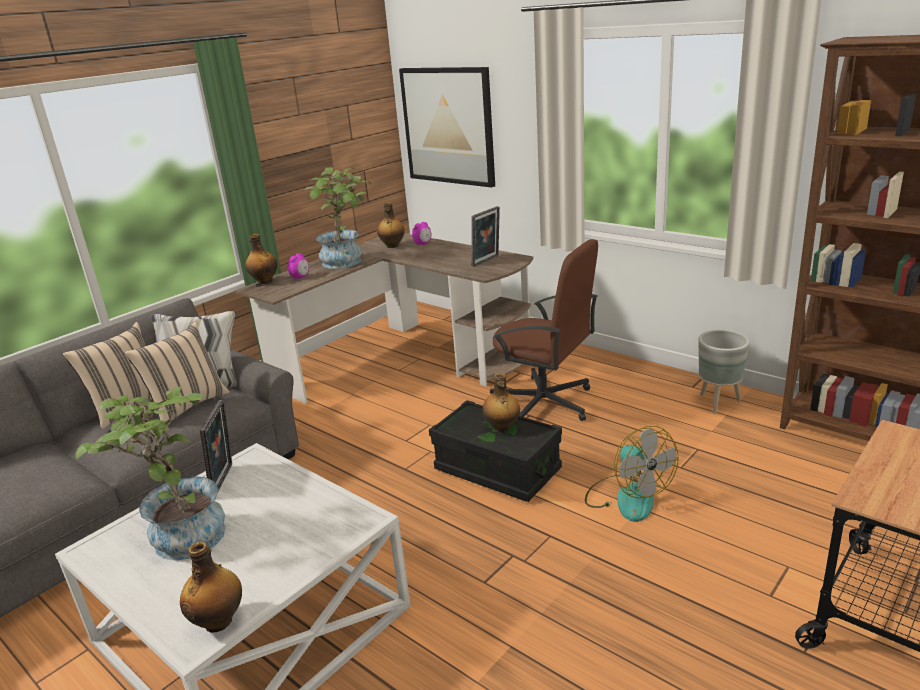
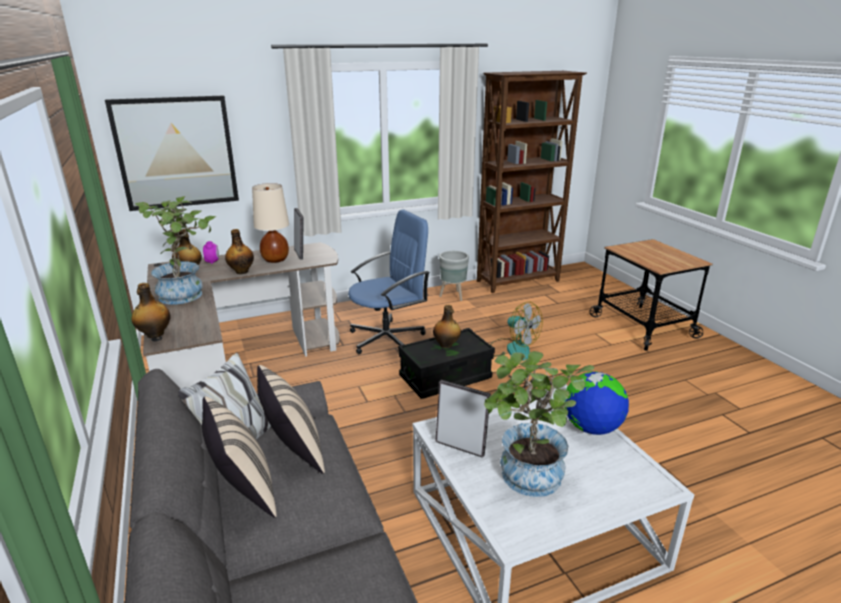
camera: 65 degrees left, 0 degrees up
(219, 621) = (644, 471): bottle -> bottle (241, 271)
(299, 559) = (591, 428): none -> globe
(300, 277) = (181, 318): alarm clock -> none
(457, 259) = (275, 260): none -> beige table lamp
(544, 403) = (388, 338): brown office chair -> blue office chair
(627, 497) = (512, 349): fan -> fan turned 45 degrees clockwise

